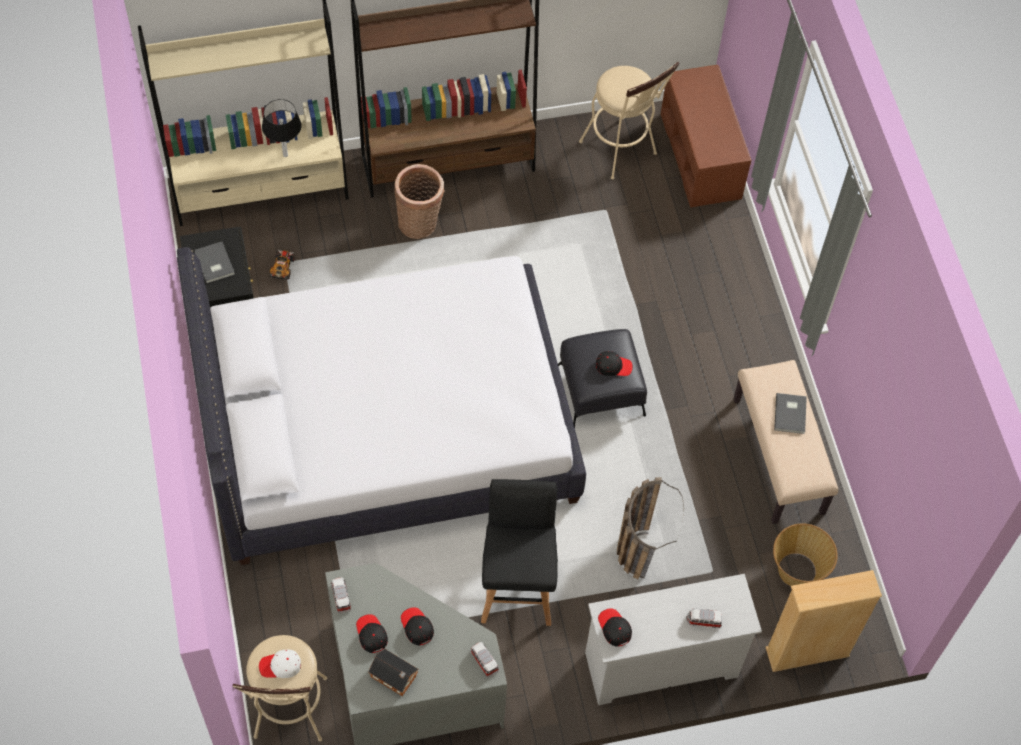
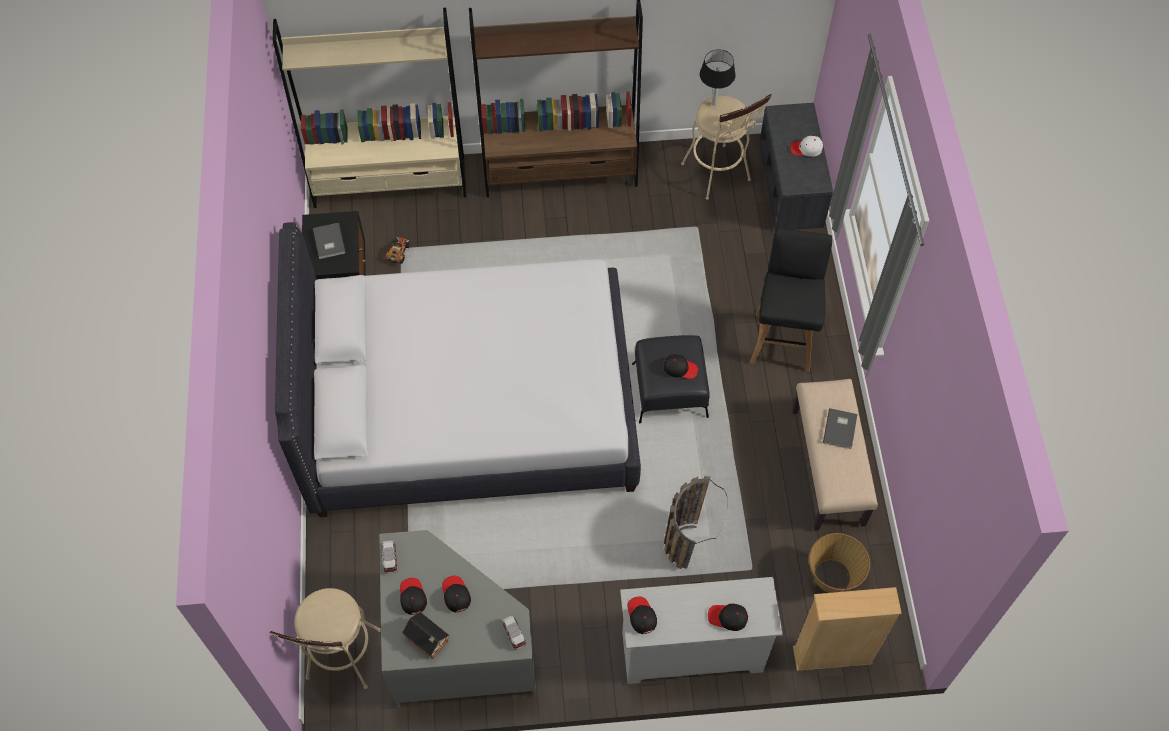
camera: 10 degrees right, 0 degrees up
(280, 666) = (325, 617): white cap -> white cap (806, 149)
(285, 155) = (408, 151): black table lamp -> black table lamp (714, 103)
(420, 223) = (527, 224): basket -> none
(517, 589) = (567, 566): black stool -> black stool (783, 340)
(702, 156) = (792, 186): brown bench -> grey bench
(703, 620) = (728, 618): toy car -> black cap

